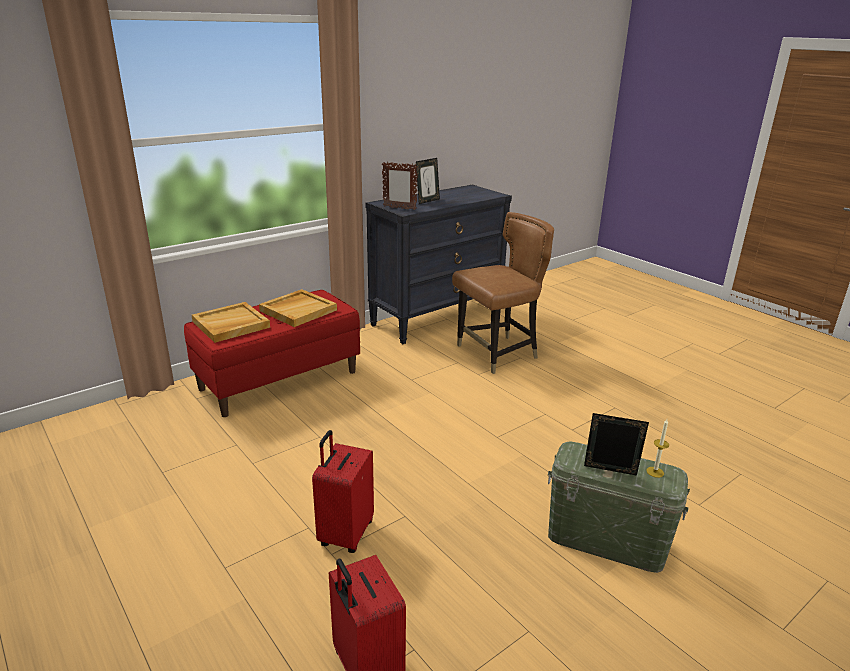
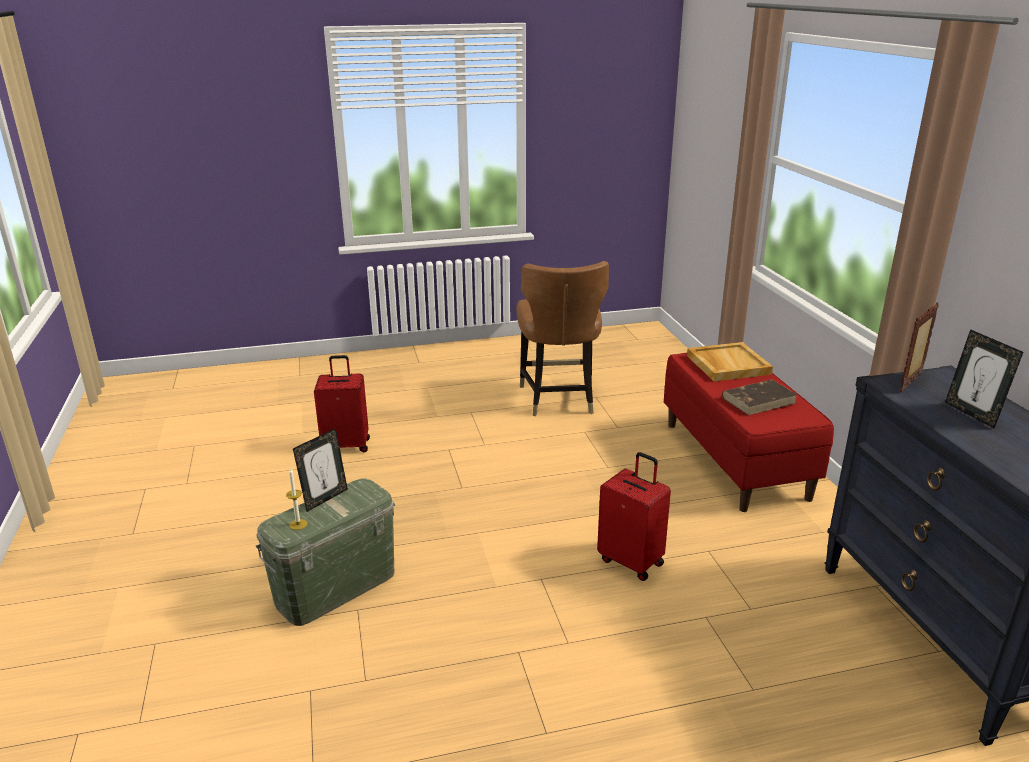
camera: 115 degrees right, 0 degrees up
(298, 310) = (759, 400): beige tray -> brown book
(345, 534) = (464, 458): red suitcase -> red suitcase (632, 561)
(498, 353) = (774, 665): brown chair -> brown chair (558, 399)

